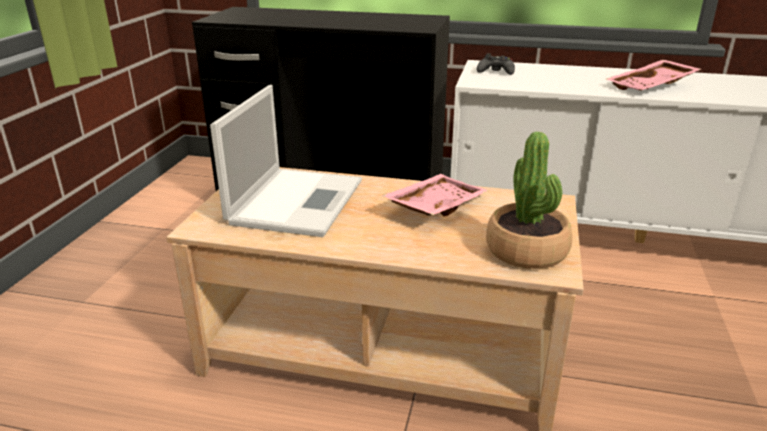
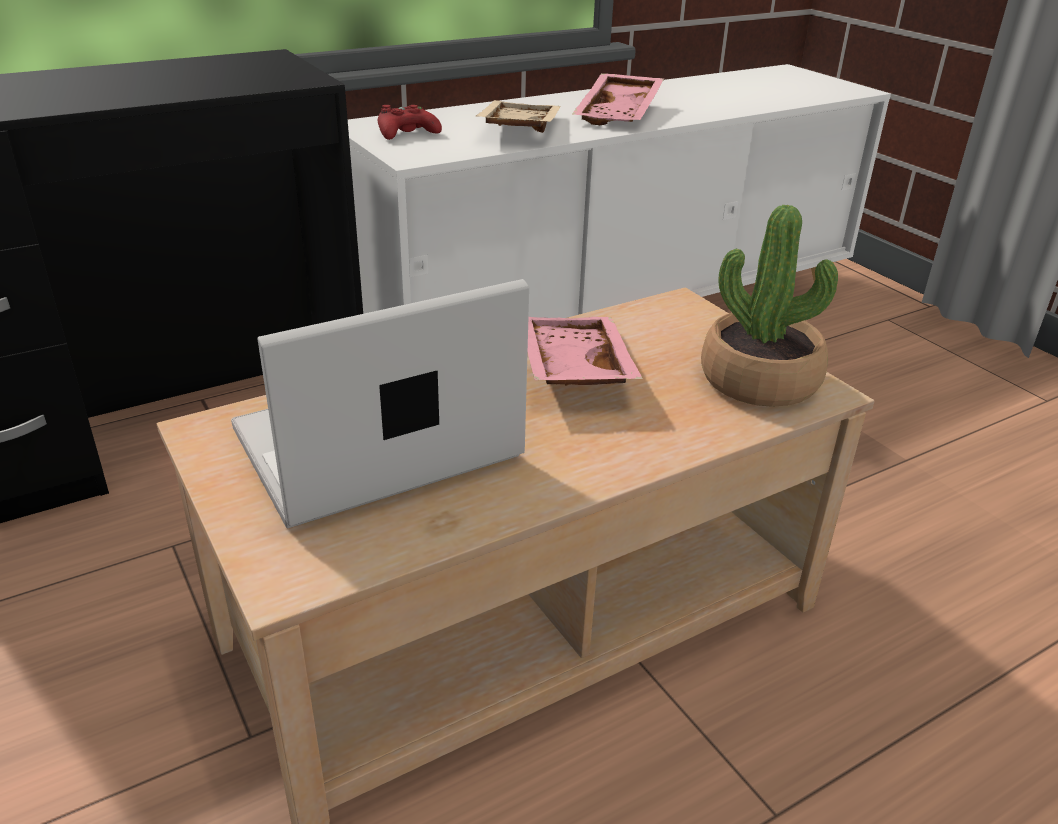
camera: 45 degrees left, 5 degrees up
(297, 200) = (371, 447): laptop -> laptop turned 90 degrees counterclockwise
(496, 72) = (406, 133): black game controller -> red game controller
(563, 82) = (517, 129): none -> beige tray

